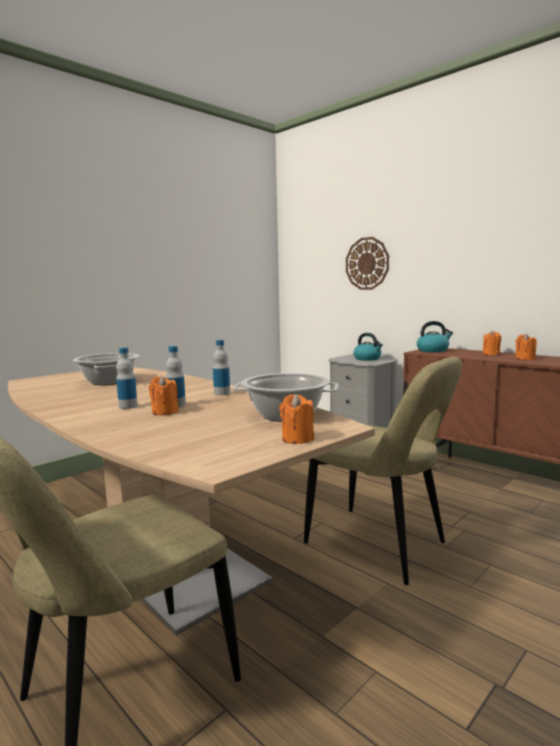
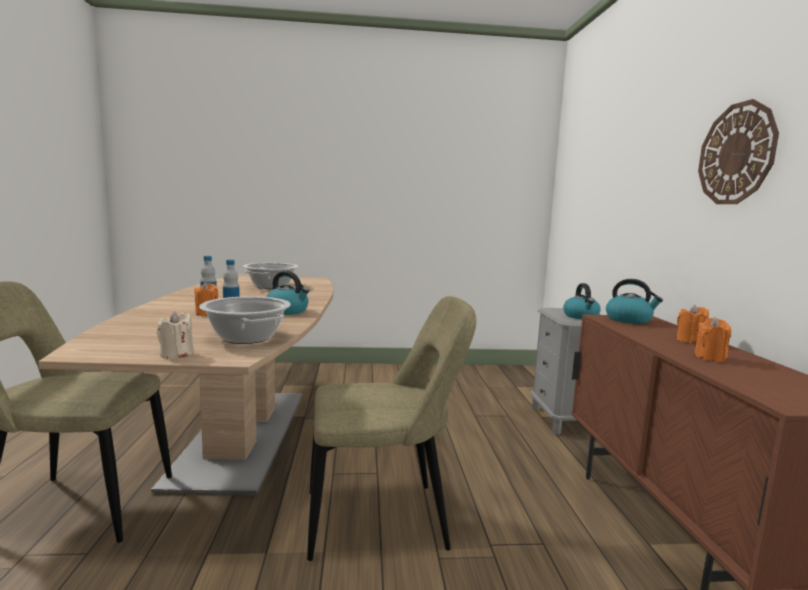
camera: 40 degrees right, 0 degrees up
(222, 393) = (287, 311): bottle -> kettle
(297, 439) = (176, 354): orange candle -> beige candle
(367, 263) = (614, 195): wall clock -> wall clock (736, 154)
(380, 546) = (383, 519): beige chair -> beige chair turned 90 degrees counterclockwise

